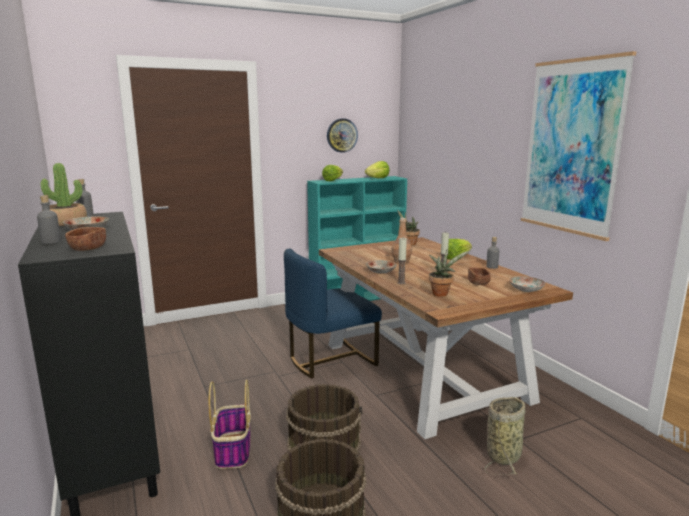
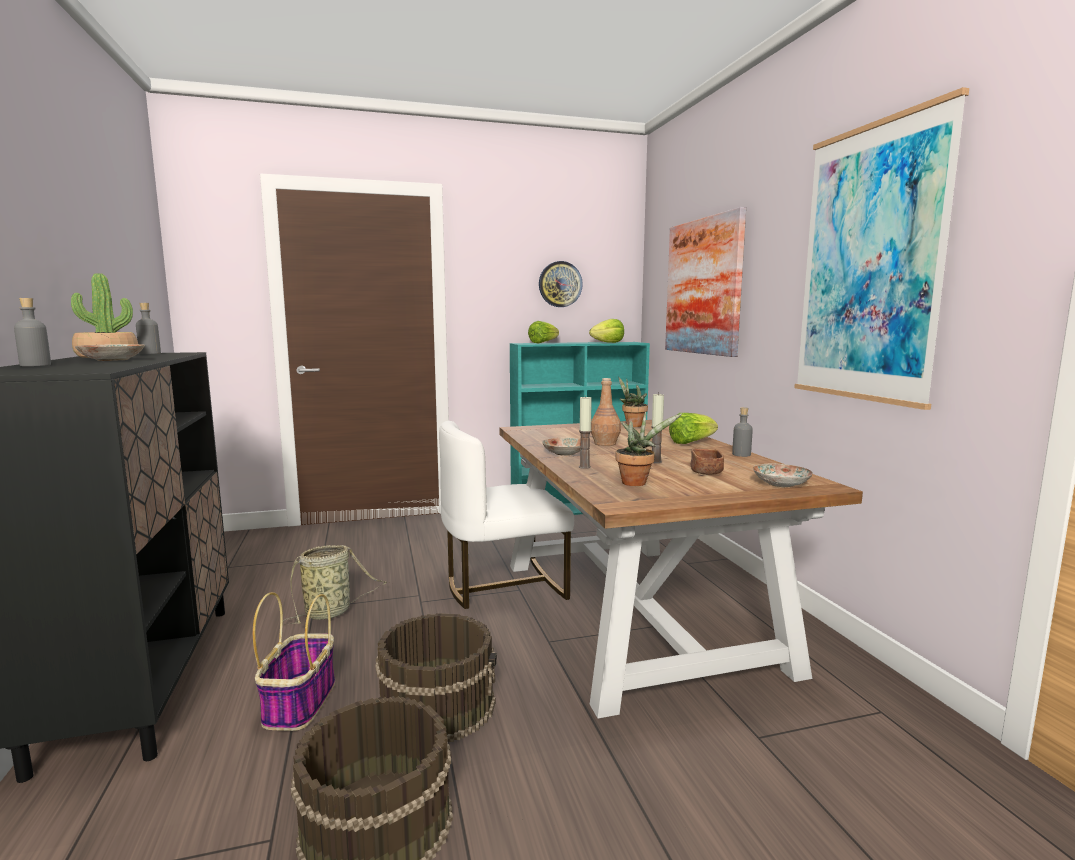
camera: 10 degrees right, 5 degrees down
(88, 248) = (61, 369): brown bowl -> none
(330, 360) = (503, 586): blue chair -> white chair
(451, 143) = (703, 287): none -> picture
(504, 454) = (725, 761): basket -> basket (331, 612)

